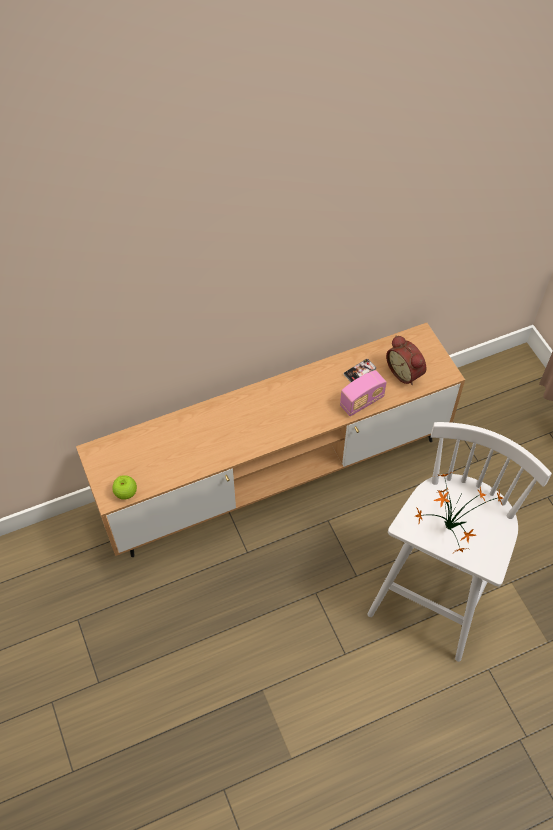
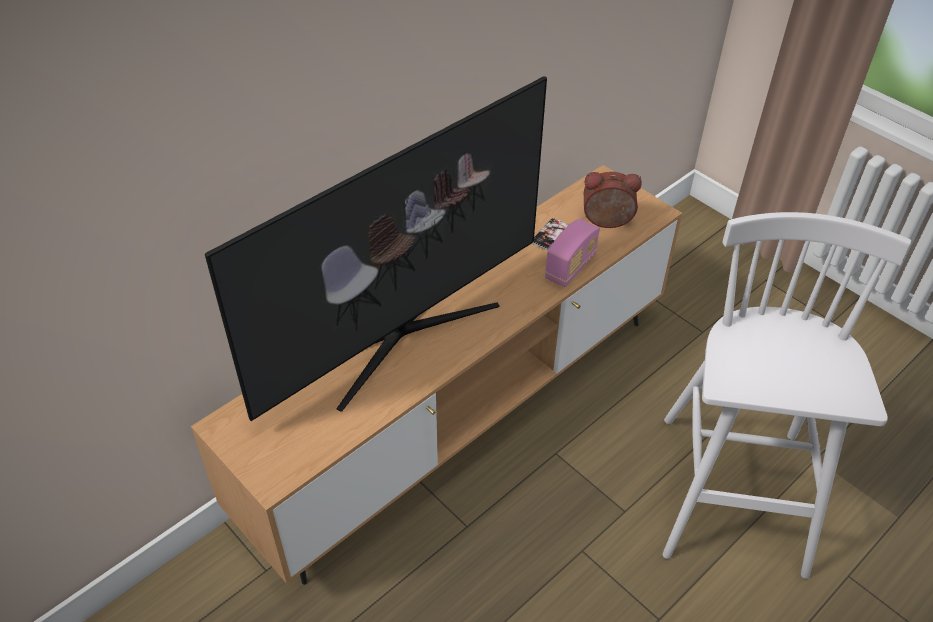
camera: 20 degrees left, 10 degrees down
(126, 493) = (293, 468): apple -> none
(225, 422) = (401, 337): none -> television
(405, 372) = (607, 222): alarm clock -> alarm clock turned 150 degrees clockwise
(447, 526) = (776, 370): potted plant -> none

